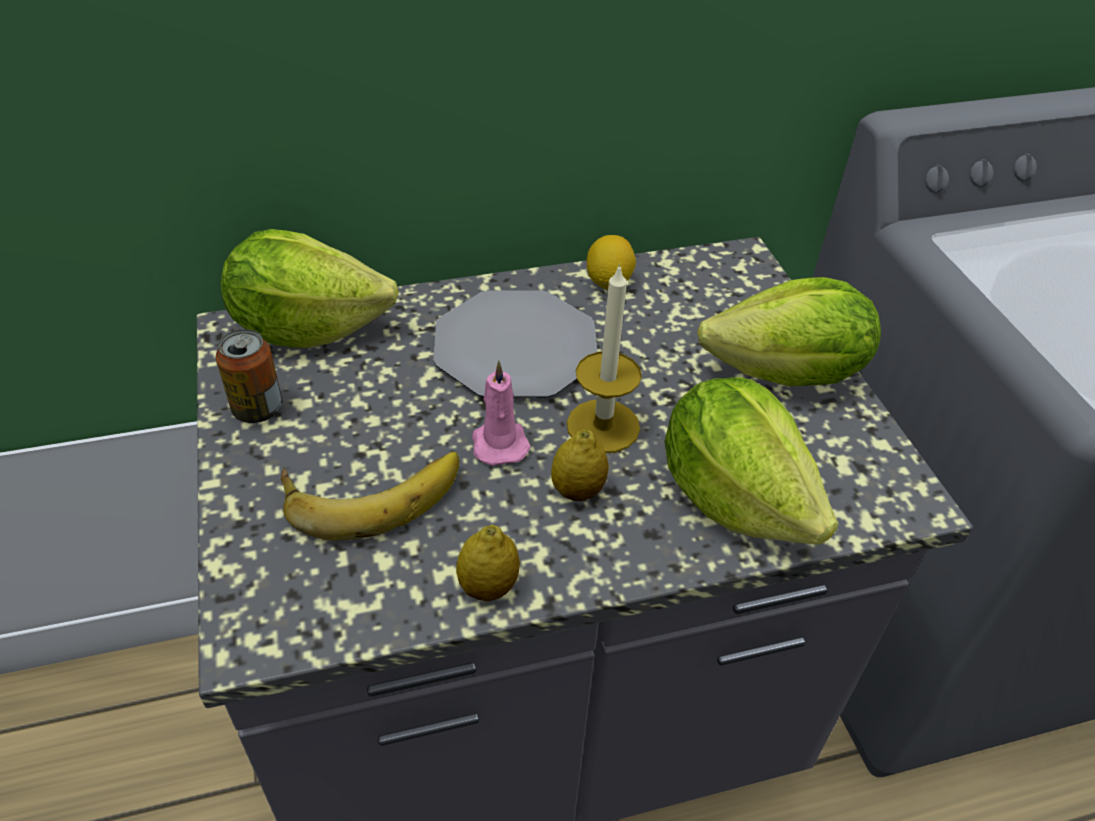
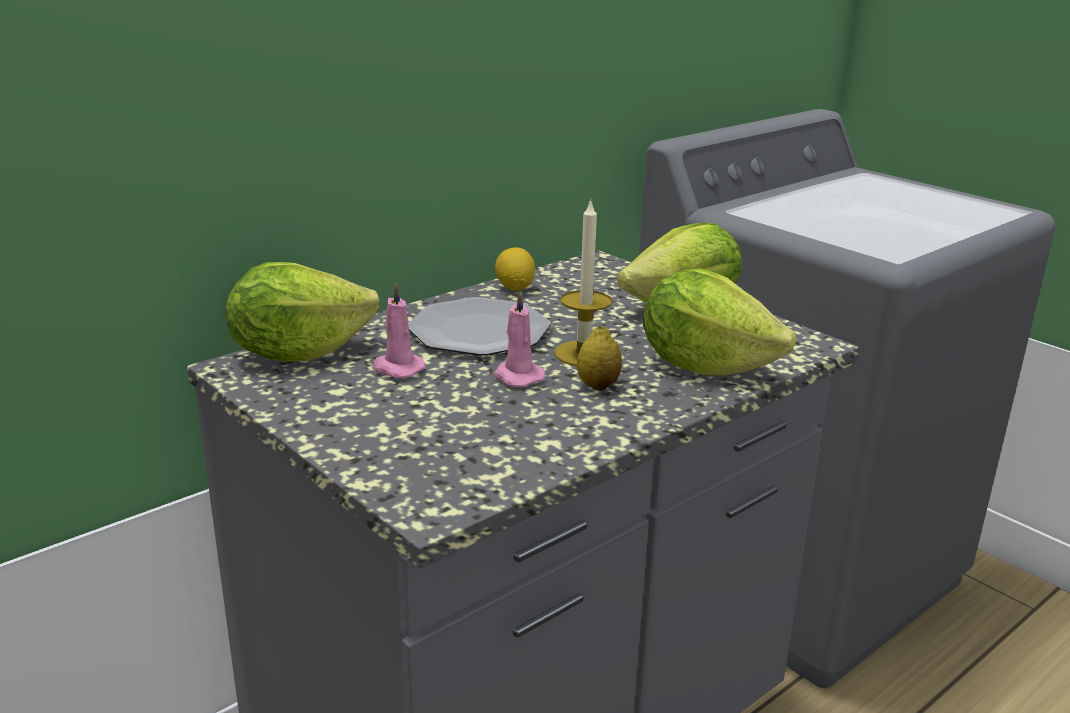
camera: 25 degrees left, 20 degrees down
(258, 409) = (303, 401): can -> none
(371, 490) = (445, 420): banana -> none
(385, 385) = (397, 368): none -> pink candle
(488, 586) = (583, 442): lemon -> none

